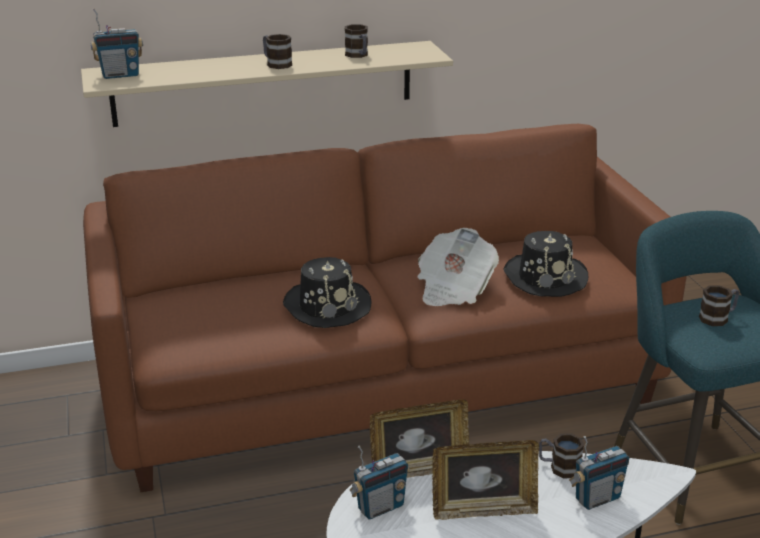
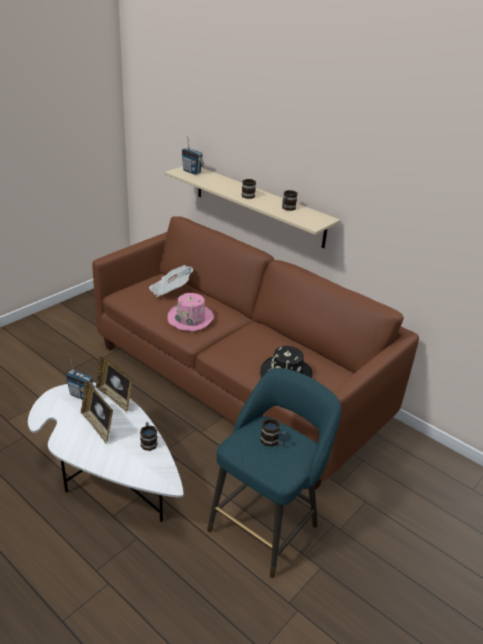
camera: 55 degrees right, 5 degrees up
(327, 306) = (191, 318): black hat -> pink hat
(453, 288) = (245, 349): newspaper -> newspaper (170, 290)
(597, 498) = (131, 462): radio -> none

